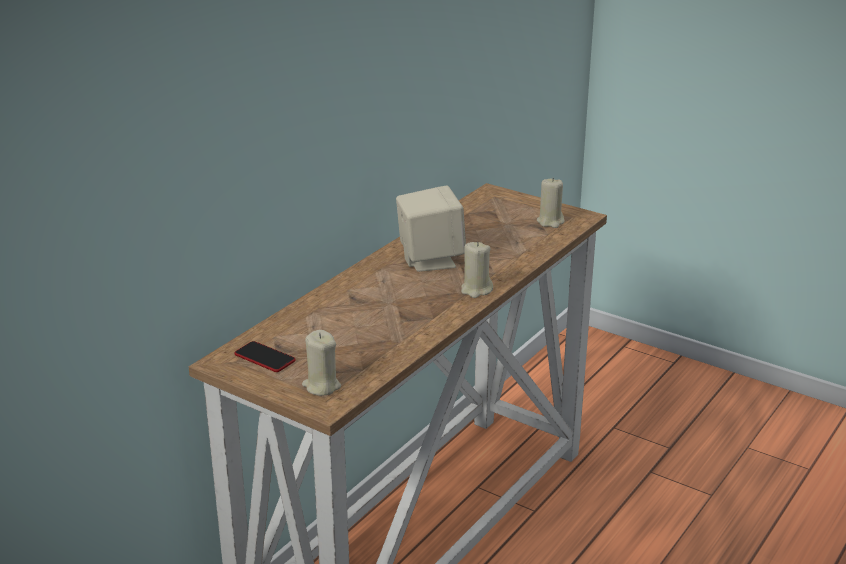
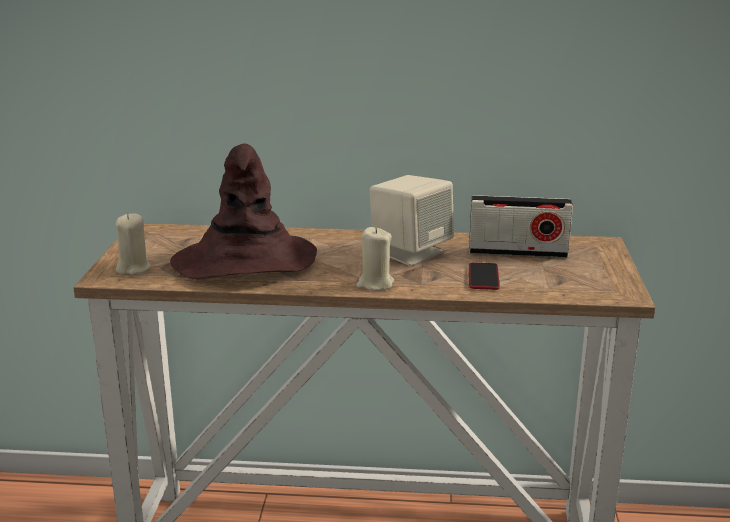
camera: 60 degrees right, 5 degrees down
(265, 358) = (163, 240): phone -> phone (483, 277)
(368, 330) = (245, 261): none -> brown hat
(475, 223) = (517, 252): none -> radio
(550, 221) = (582, 283): beige candle -> none

